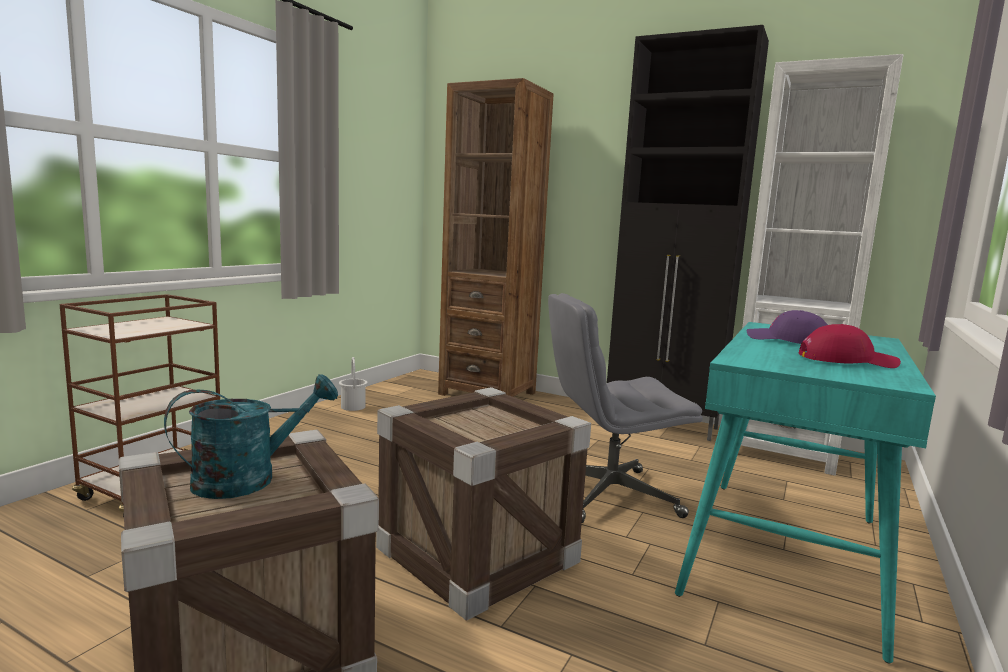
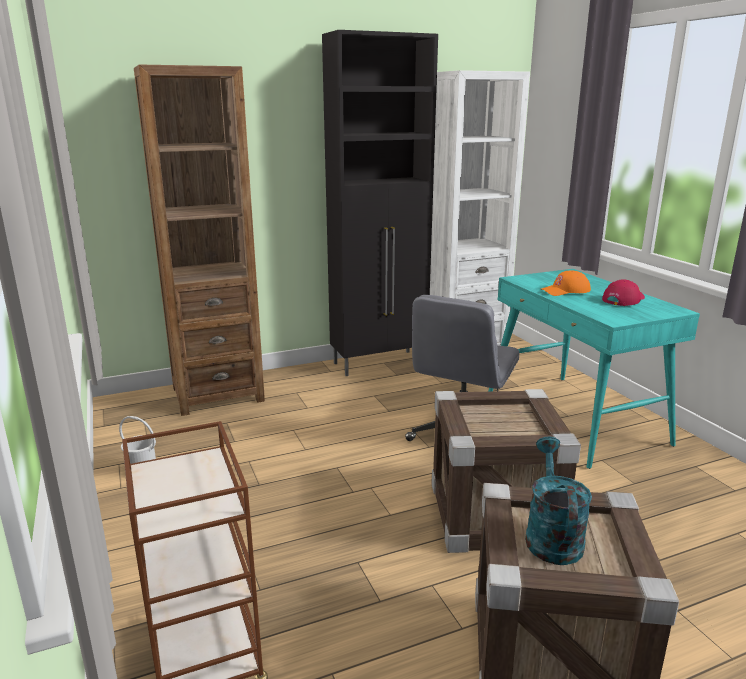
camera: 50 degrees left, 10 degrees up
(788, 340) = (565, 291): purple cap -> orange cap

